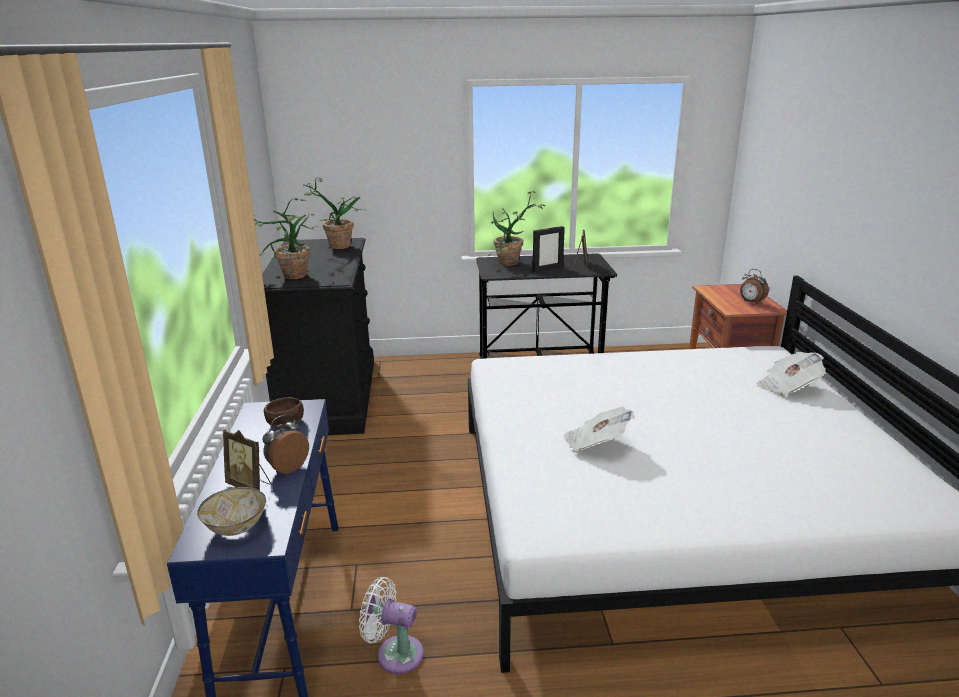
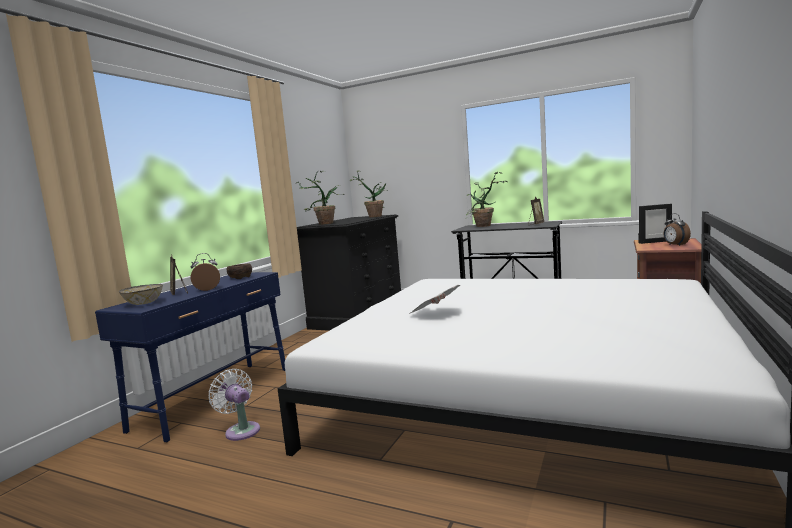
camera: 30 degrees right, 15 degrees down
(547, 268) = (505, 226): picture frame -> picture frame (655, 242)
(787, 387) = (659, 297): newspaper -> none

